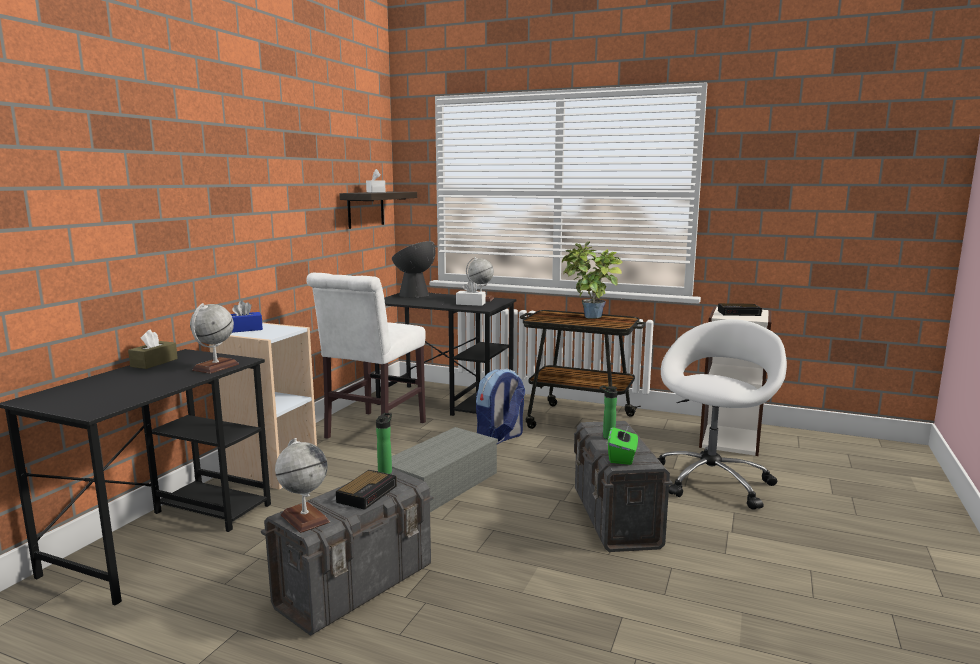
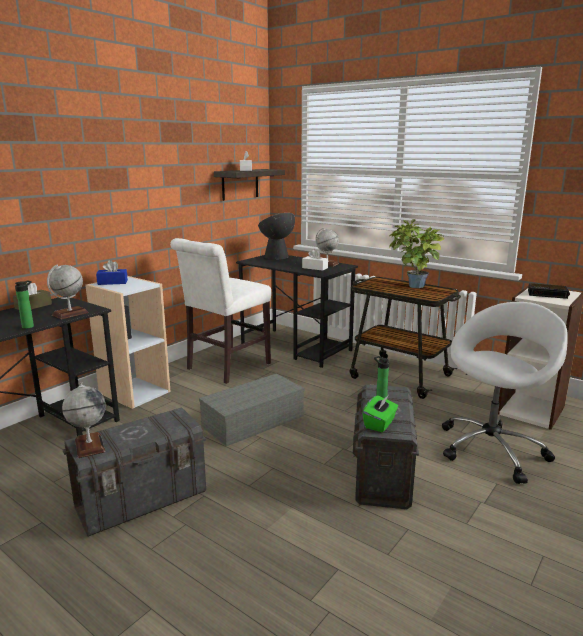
camera: 15 degrees right, 5 degrees up
(368, 493) = (150, 430): alarm clock -> none
(386, 471) = (176, 411): bottle -> bottle (29, 326)
(500, 438) = (322, 385): backpack -> none

